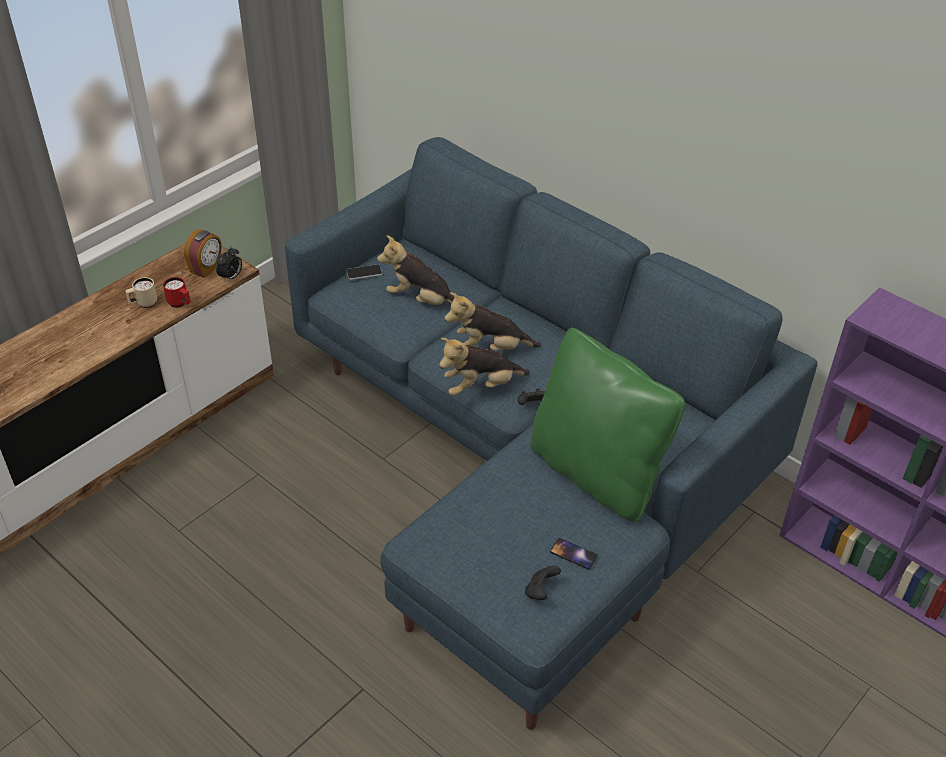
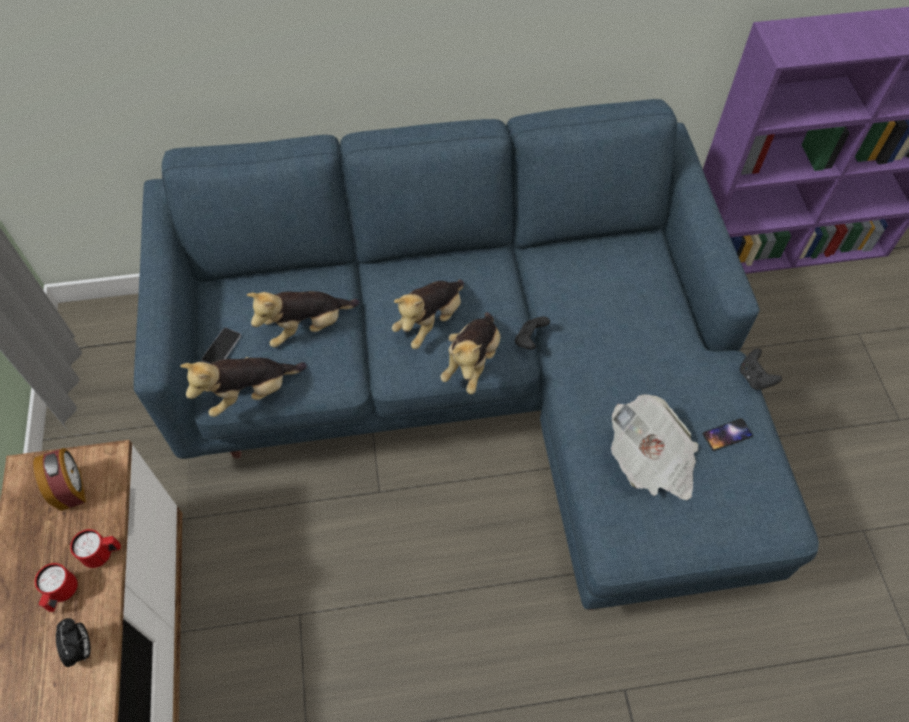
camera: 50 degrees left, 15 degrees up
(143, 304) = (62, 594): beige mug -> red mug
(231, 277) = (114, 474): alarm clock -> alarm clock (82, 649)
(346, 304) = (250, 394): none -> plush toy
(503, 521) = (651, 461): none -> newspaper
(540, 591) = (751, 489): black game controller -> black game controller (754, 378)
(596, 473) = (648, 352): green pillow -> none

